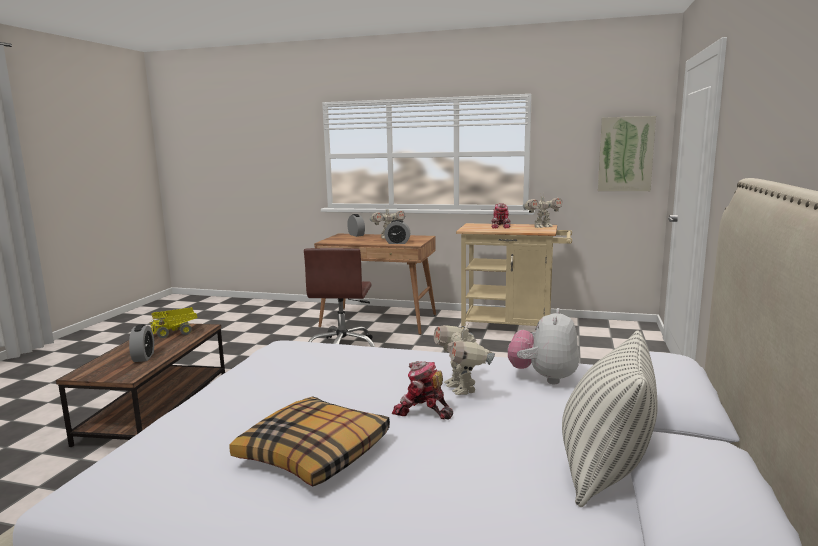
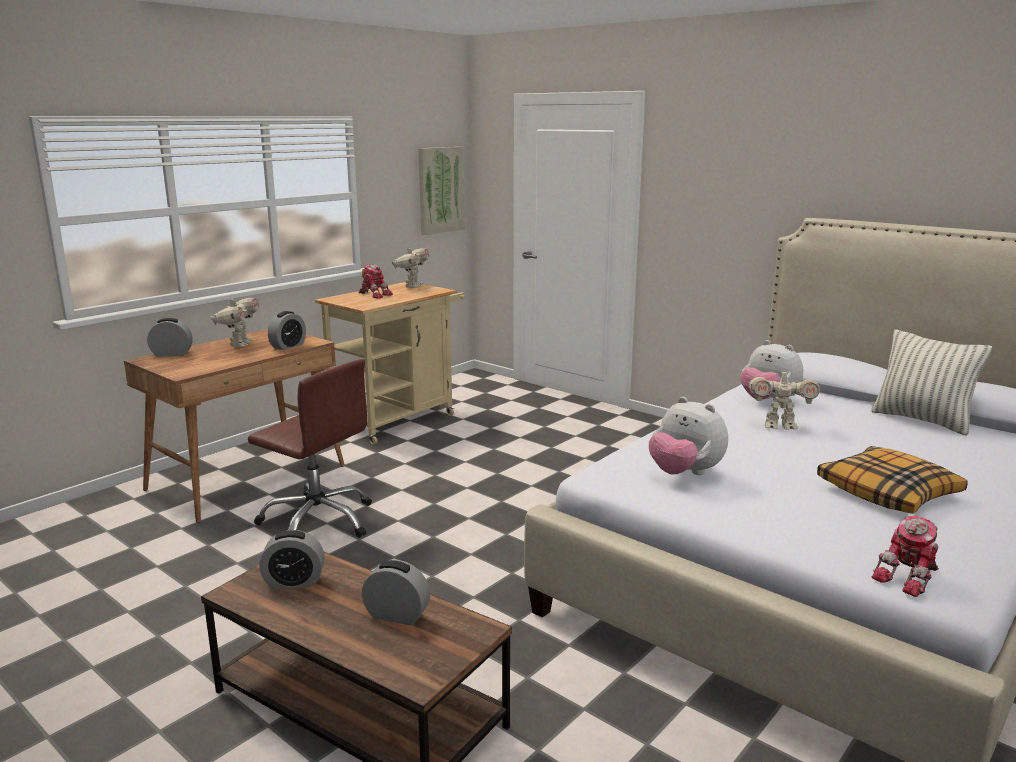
camera: 65 degrees left, 5 degrees up
(176, 332) = (294, 582): toy truck -> alarm clock
(298, 365) = (685, 473): none -> plush toy
(422, 411) = (821, 446): toy robot -> toy robot (910, 577)

